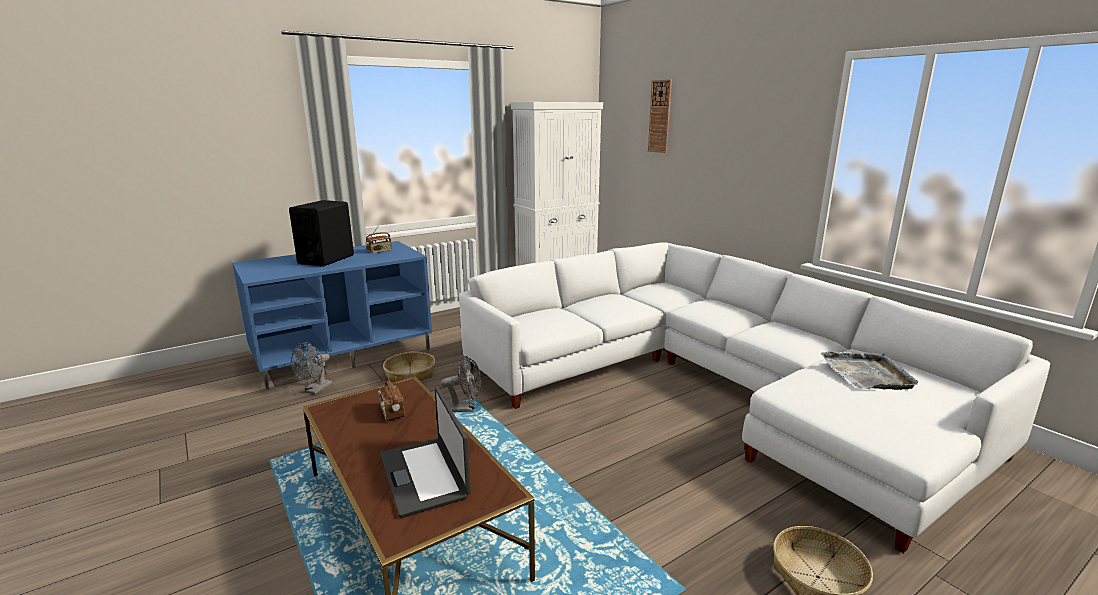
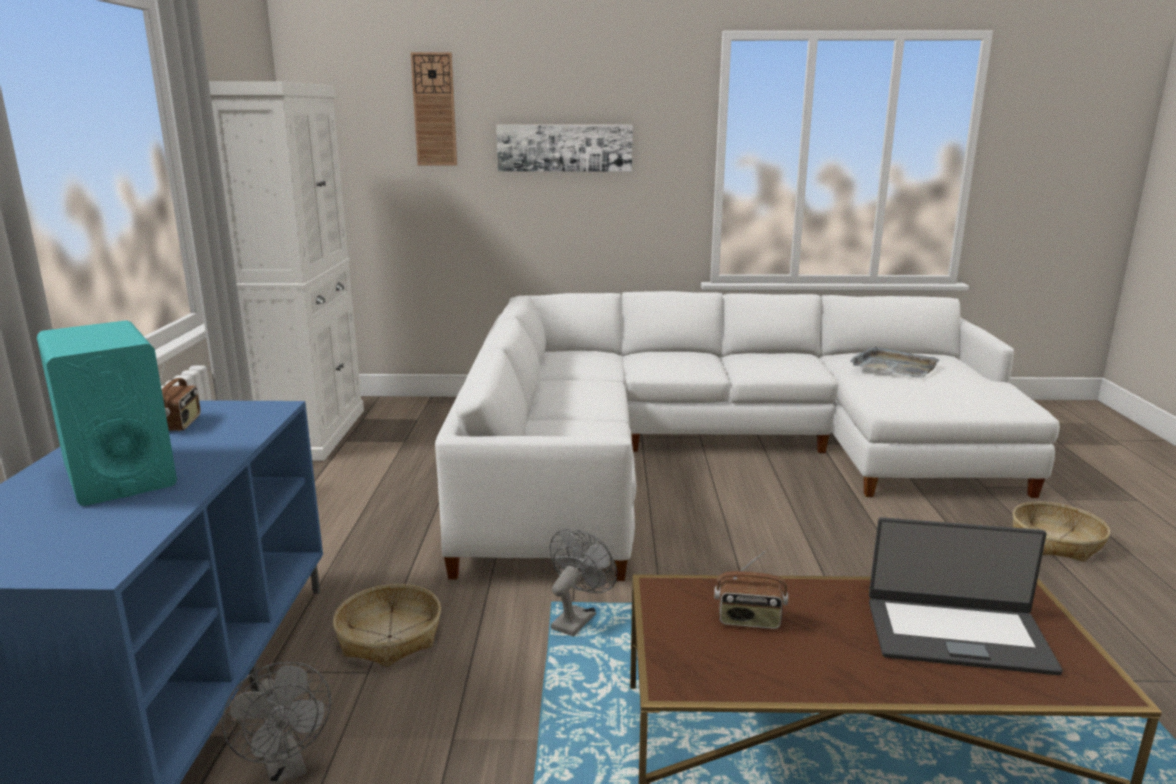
camera: 55 degrees left, 0 degrees up
(326, 259) = (119, 475): black speaker -> turquoise speaker
(725, 145) = (564, 148): none -> picture

